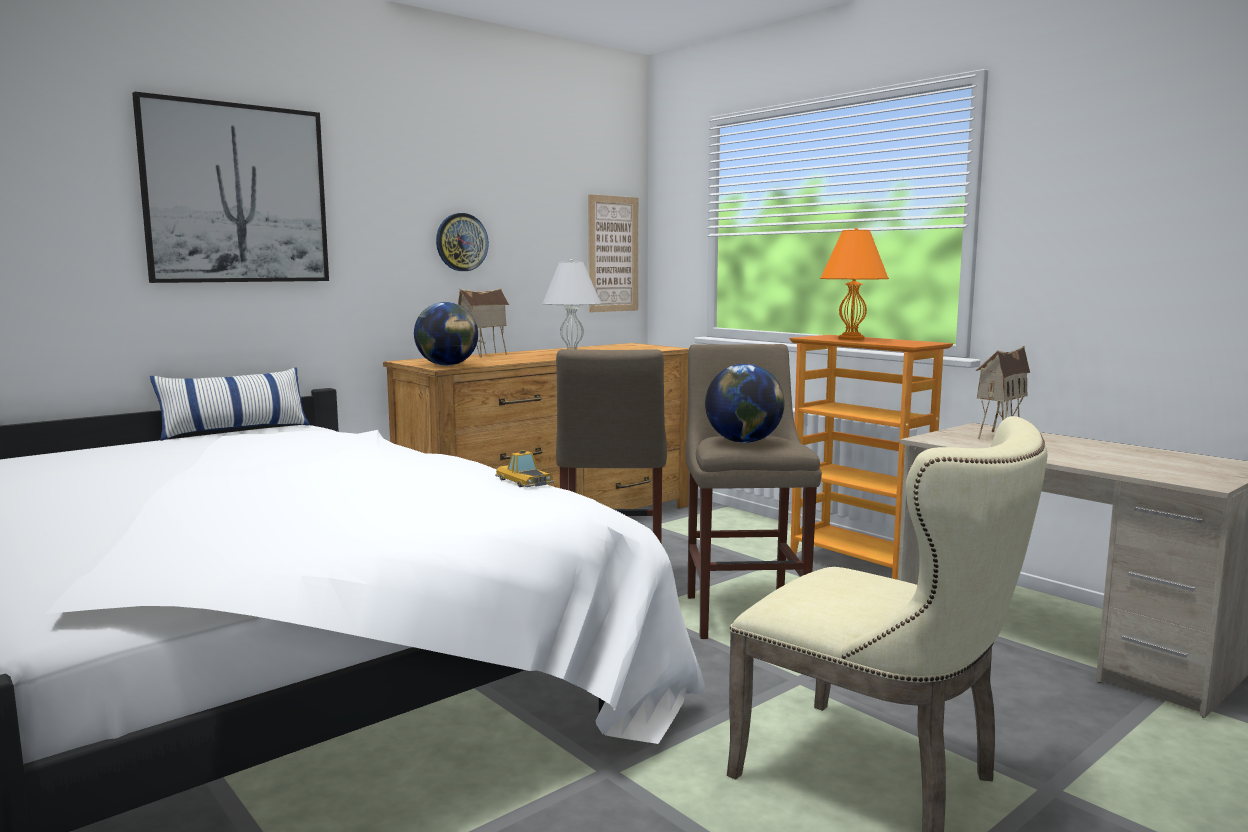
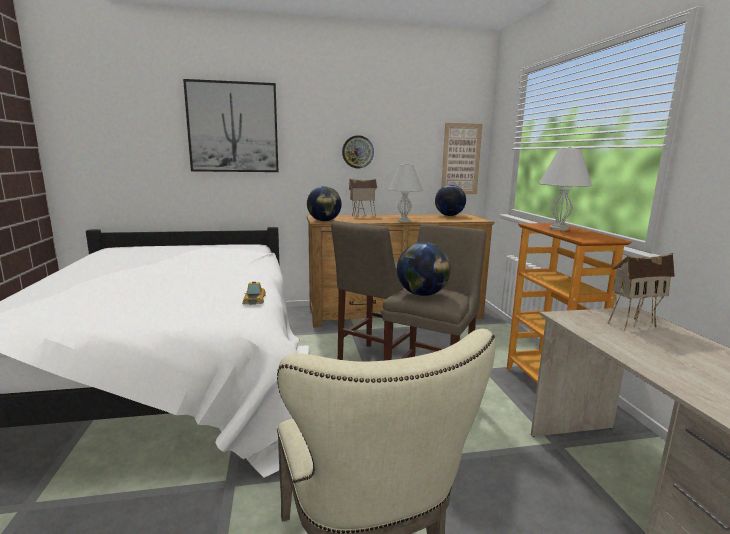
camera: 30 degrees right, 5 degrees up
(234, 430) = (225, 244): pillow -> none
(613, 346) = (449, 215): none -> globe
(850, 339) = (558, 228): orange table lamp -> white table lamp

